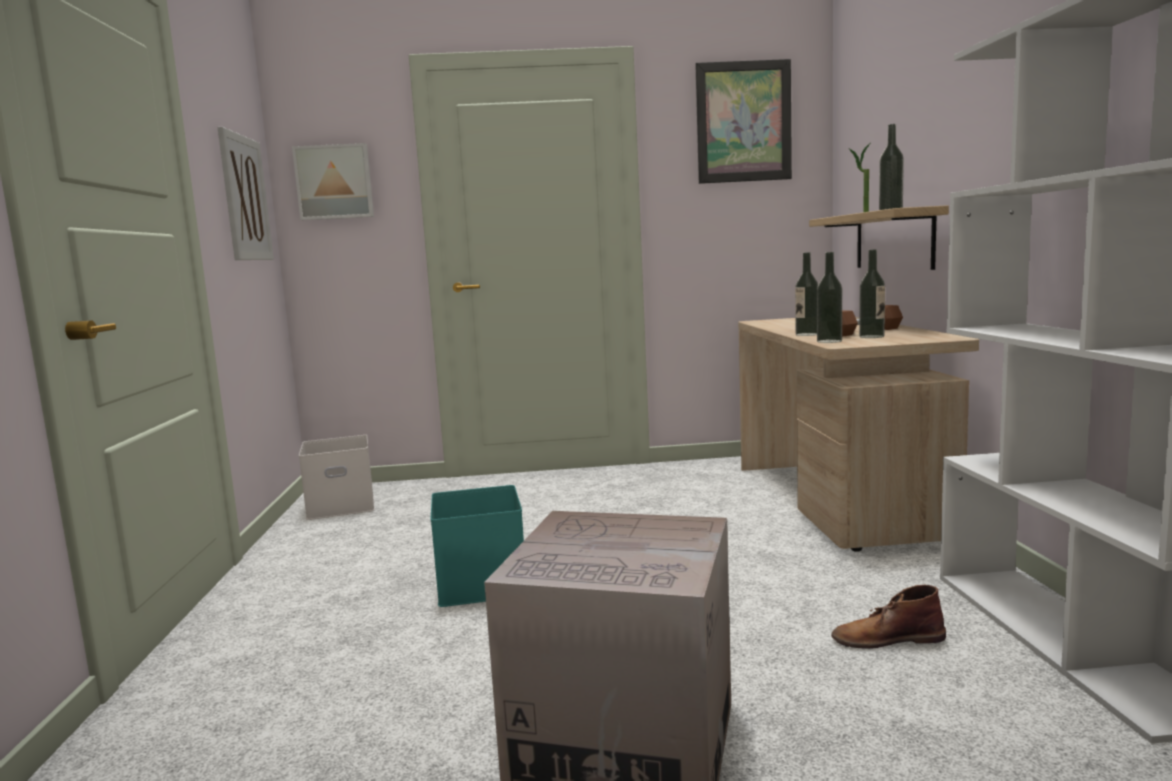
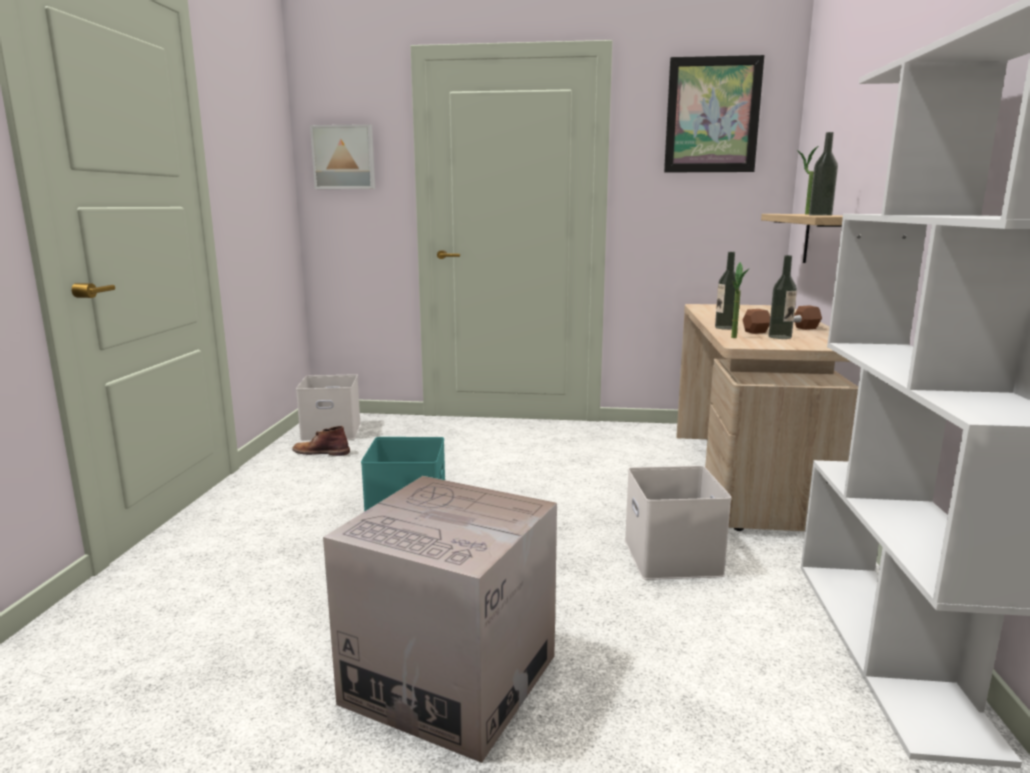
camera: 10 degrees right, 5 degrees up
(245, 198) = (263, 171): picture -> none
(805, 586) = (674, 558): none -> white storage box
(829, 341) = (735, 338): bottle -> potted plant
(886, 638) = (720, 618): brown boot -> brown boot (321, 452)

